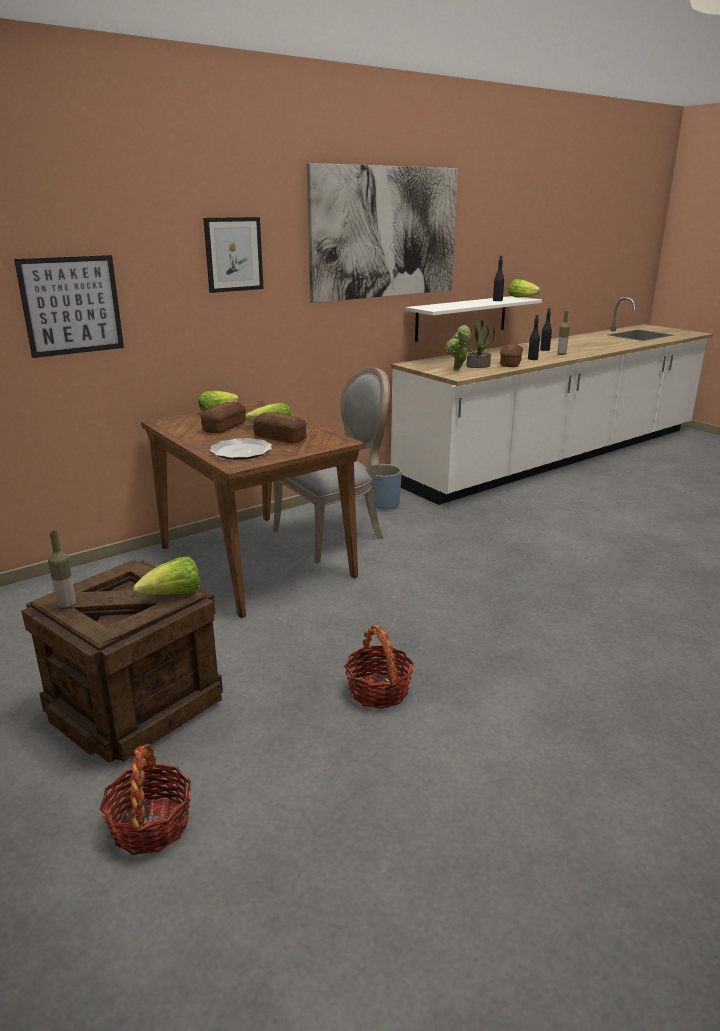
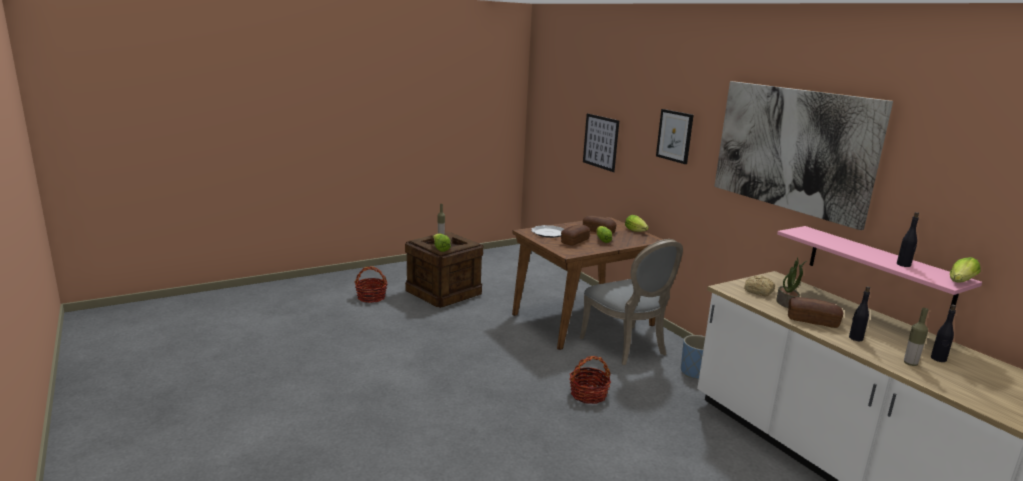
camera: 95 degrees right, 5 degrees down
(378, 691) = (430, 344): basket -> basket (588, 394)
(457, 370) = (759, 292): potted plant -> bread
(461, 318) = (879, 269): white shelf -> pink shelf

